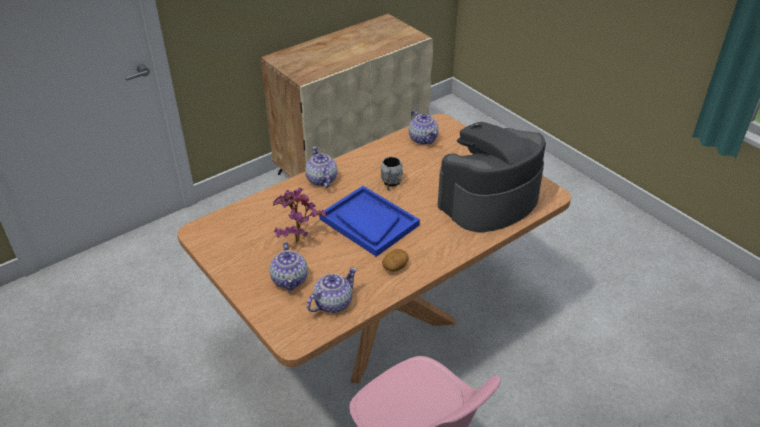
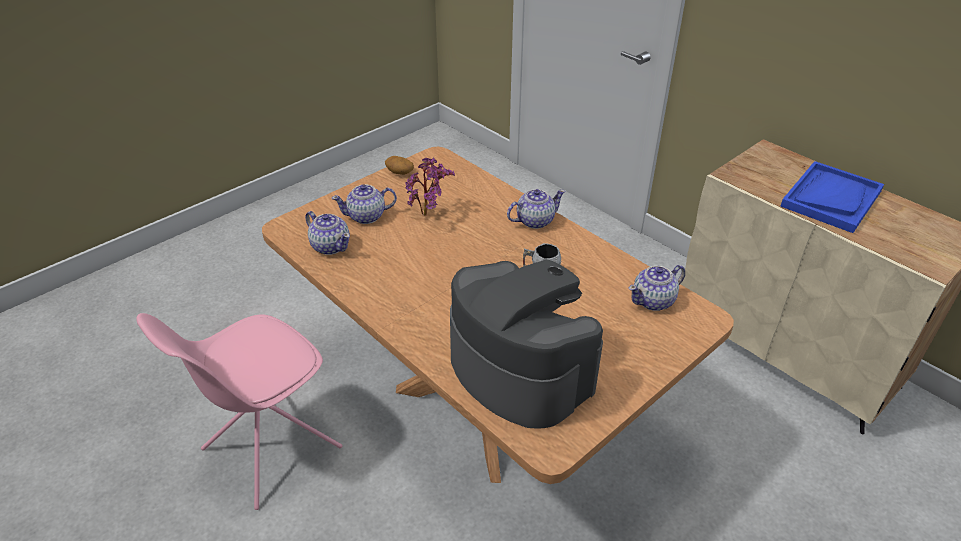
camera: 85 degrees right, 0 degrees up
(368, 222) = (461, 262): blue tray -> blue tray (831, 198)
(395, 266) = (384, 286): potato -> potato (399, 172)

